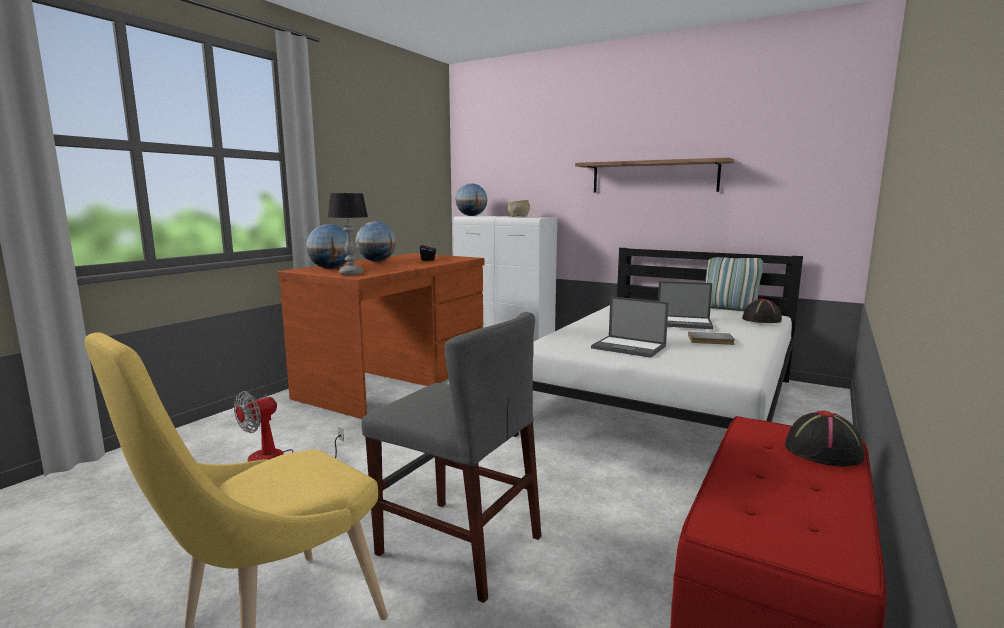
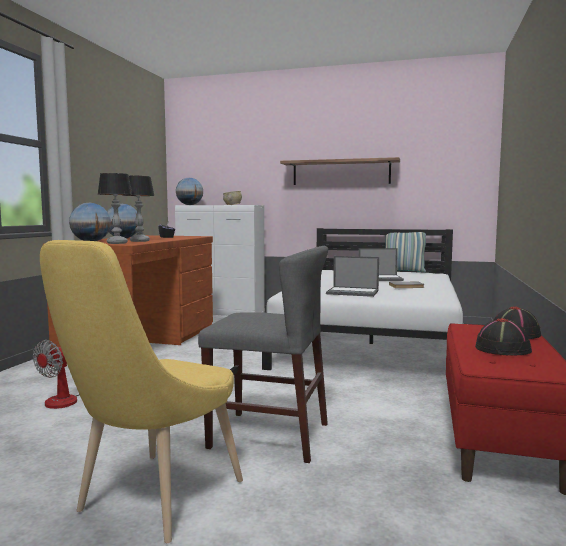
camera: 15 degrees left, 5 degrees down
(383, 269) = (139, 241): none -> table lamp
(762, 319) = (432, 275): black hat -> black hat (503, 349)

